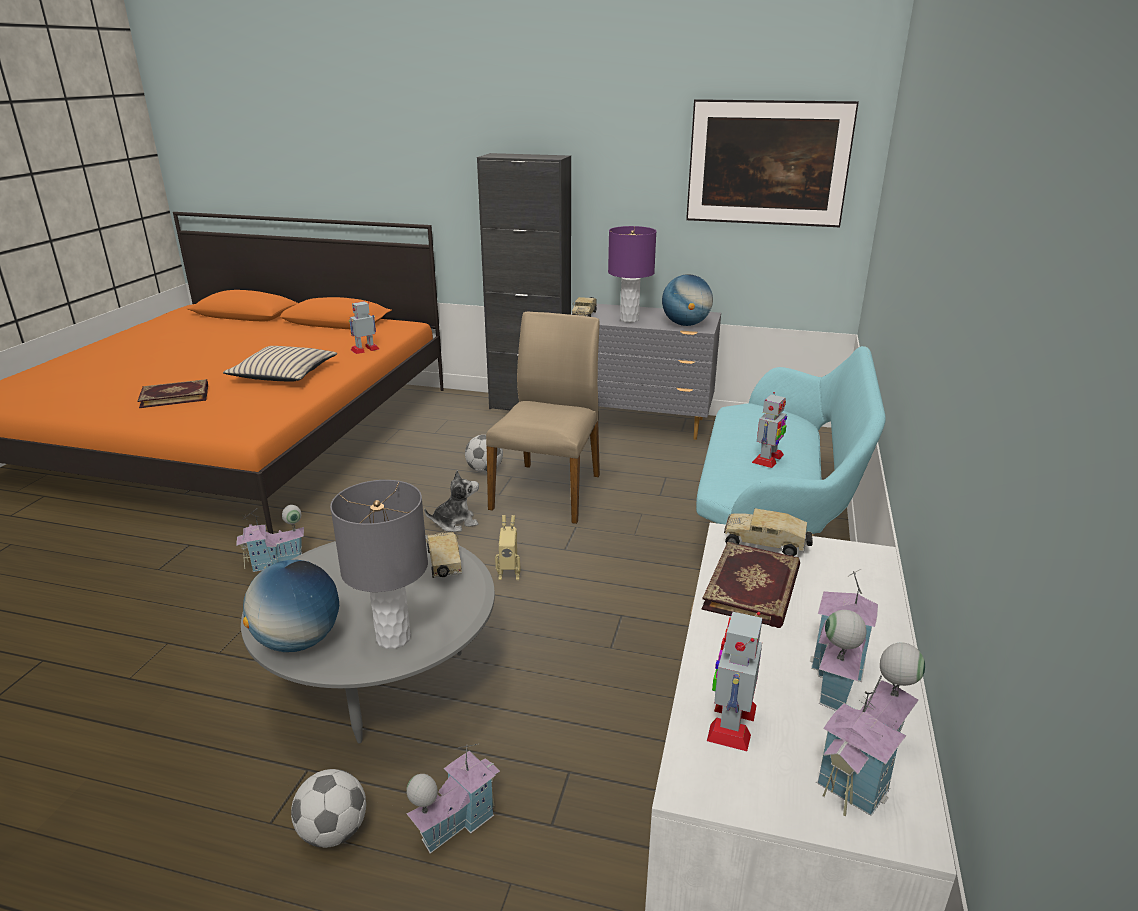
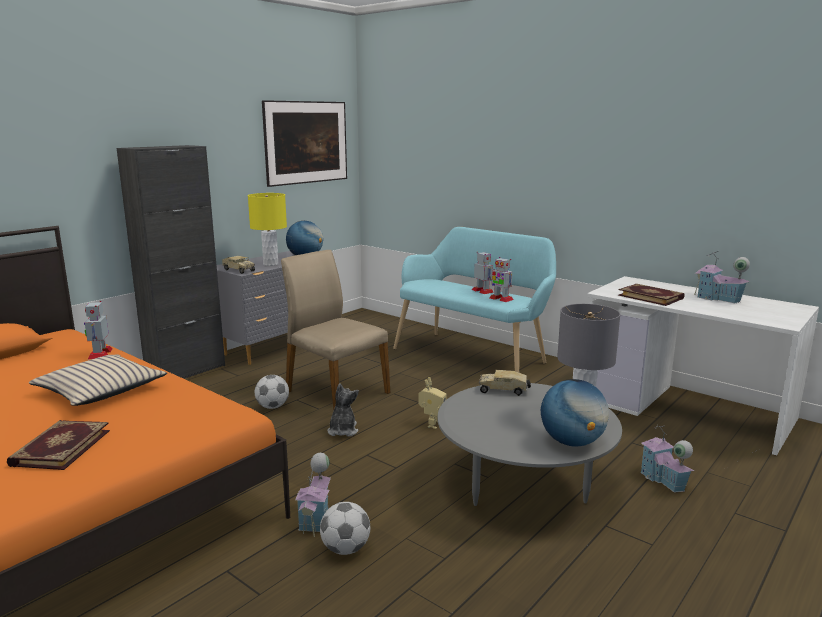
camera: 65 degrees left, 10 degrees down
(333, 832) = (664, 520): football -> football (346, 549)
(629, 320) = (271, 264): purple table lamp -> yellow table lamp
(731, 722) = (747, 314): toy robot -> toy robot (500, 299)
(766, 544) = (613, 289): toy truck -> none
(864, 771) = (773, 305): toy house -> none

